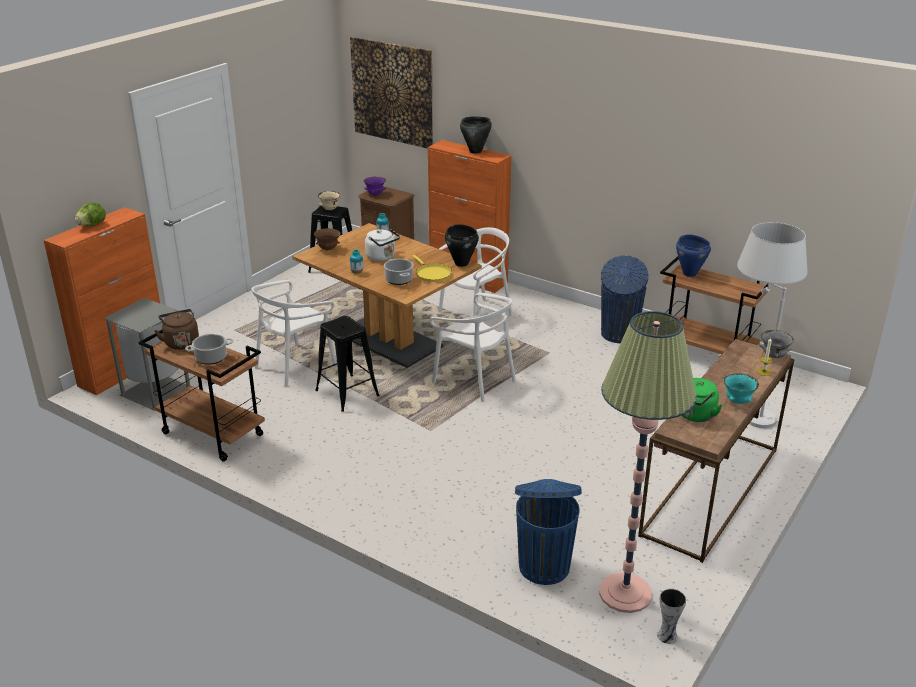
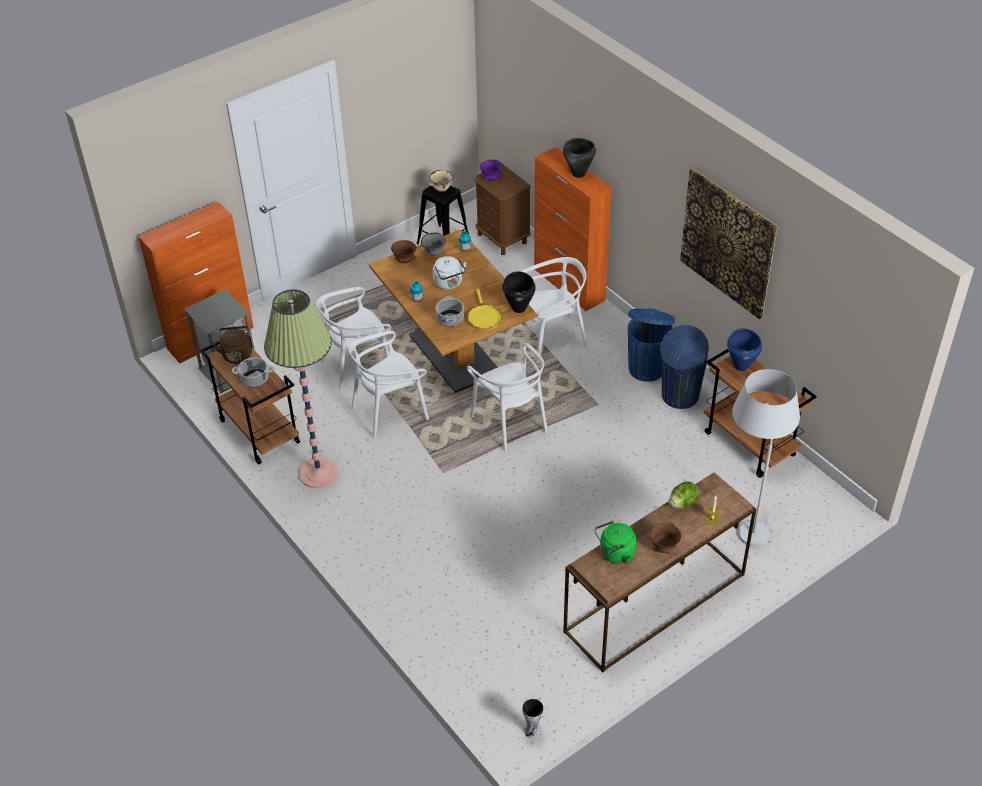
camera: 20 degrees right, 15 degrees up
(92, 225) = (183, 223): lettuce -> lettuce (683, 503)
(347, 393) = (389, 411): black stool -> white chair
(392, 92) = (517, 83): picture -> picture (728, 243)
(544, 565) = (470, 638): blue trash can -> blue trash can (647, 367)
(625, 593) = (521, 683): floor lamp -> floor lamp (318, 473)
(738, 401) = (664, 548): turquoise bowl -> brown bowl
(773, 356) = (734, 503): grey bowl -> grey bowl (434, 253)

